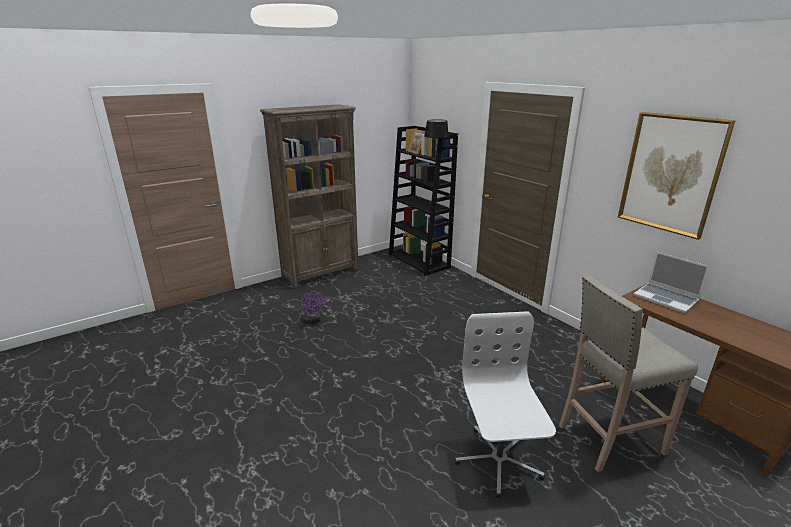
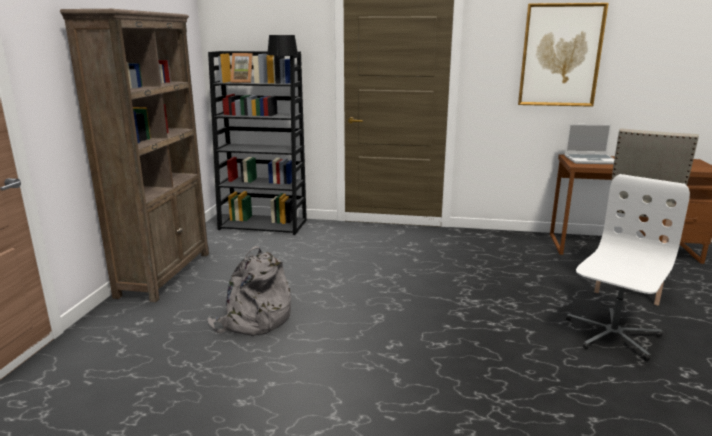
camera: 45 degrees left, 5 degrees down
(313, 321) = (253, 320): purple fan -> grey backpack
(498, 461) = (612, 335): white office chair -> white office chair turned 90 degrees clockwise

